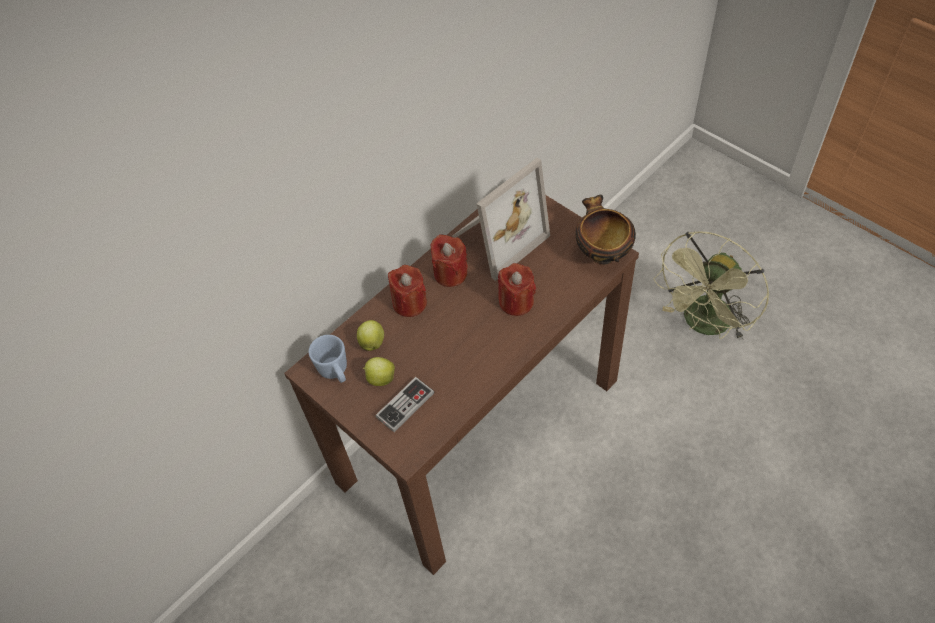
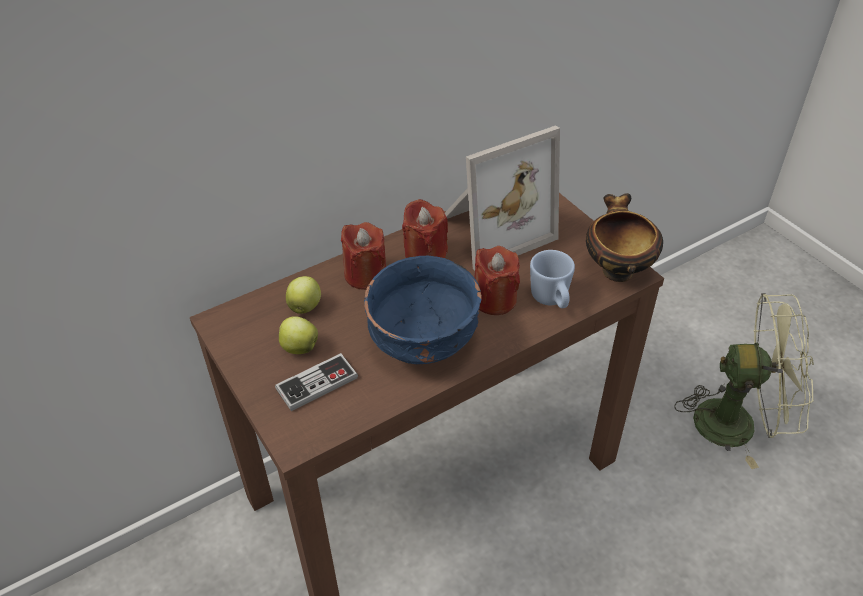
camera: 10 degrees right, 10 degrees down
(335, 372) = (249, 329): blue mug -> blue mug (551, 300)
(475, 352) = (425, 344): none -> blue bowl
(704, 325) = (738, 423): green fan -> green fan turned 135 degrees counterclockwise

